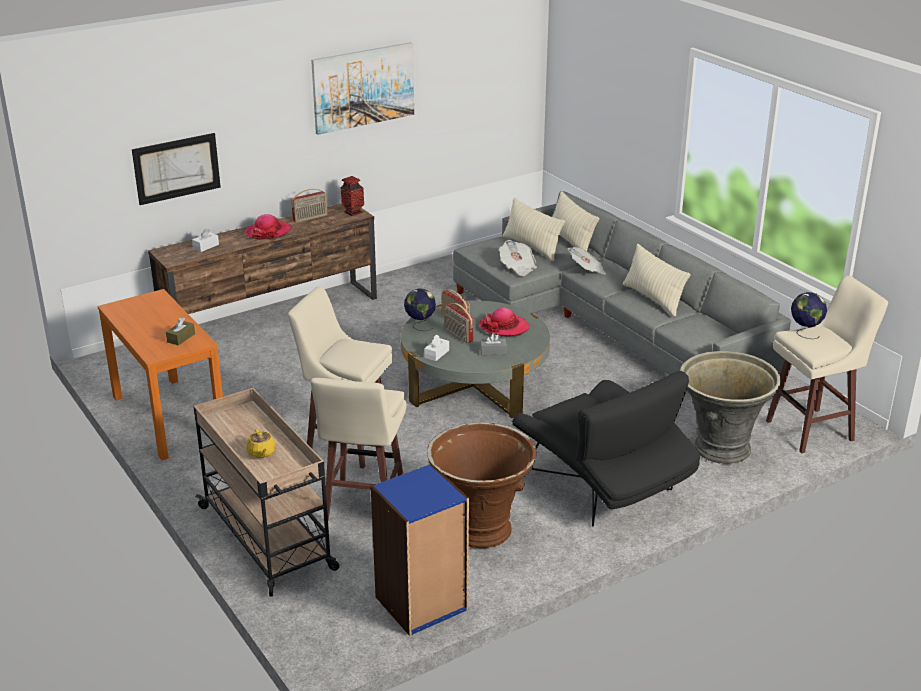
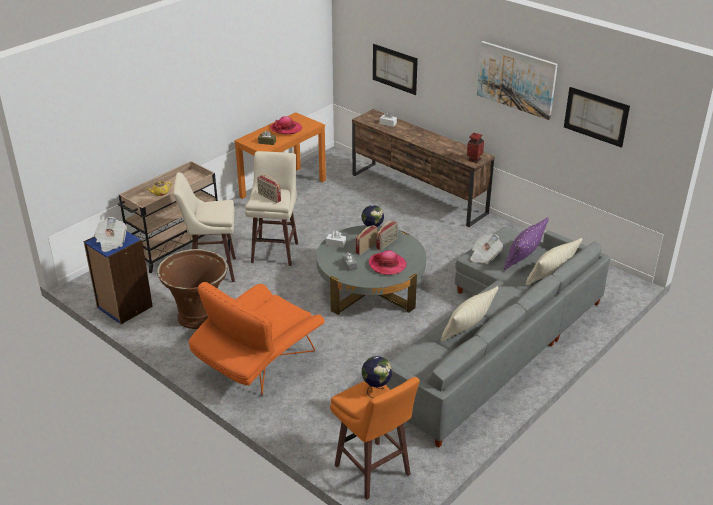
camera: 75 degrees right, 5 degrees up
(268, 232) = (421, 138): hat -> hat (286, 129)
(310, 218) = (453, 147): radio -> radio (269, 197)
(461, 81) = (596, 116): none -> picture
(531, 247) = (524, 257): beige pillow -> purple pillow
(587, 270) = (498, 288): newspaper -> newspaper (111, 242)
(603, 486) = (258, 362): black armchair -> orange armchair
(720, 448) = (326, 417): grey planter -> none
(812, 430) = (373, 472): beige stool -> orange stool

